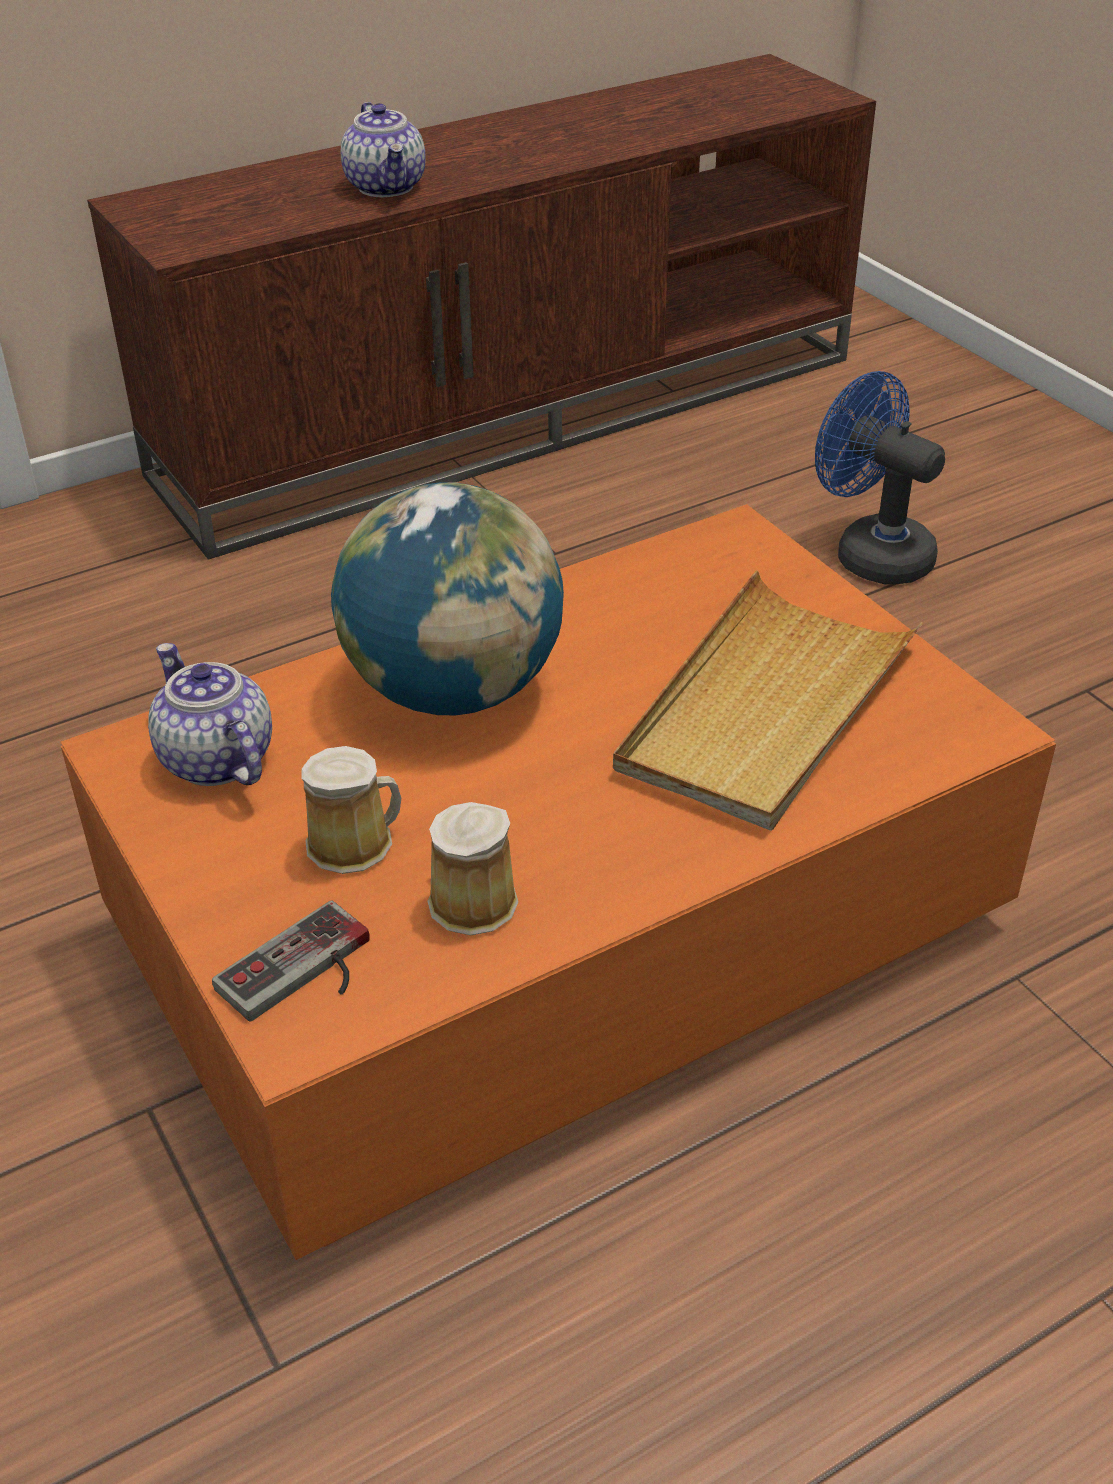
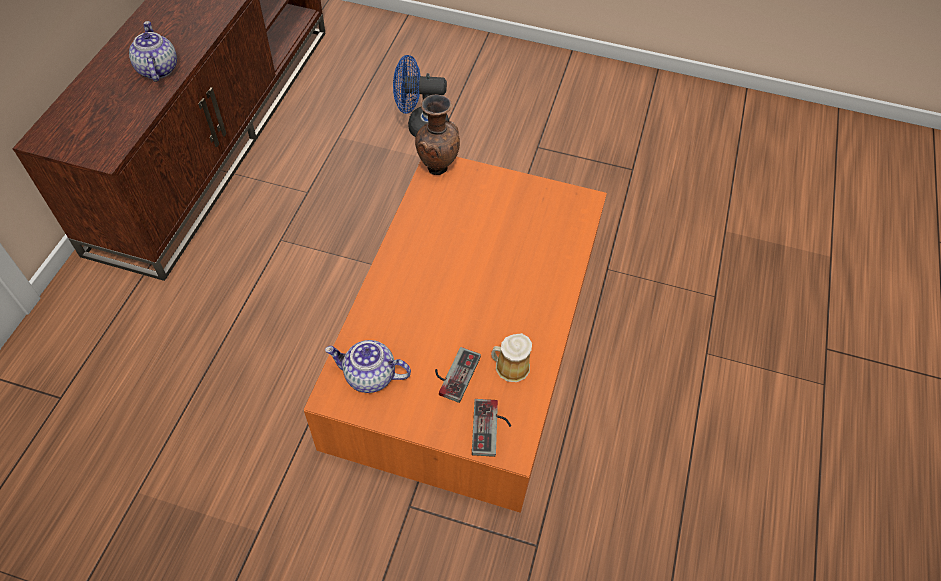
camera: 45 degrees left, 15 degrees up
(355, 843) = (453, 373): mug -> game controller
(387, 187) = (157, 69): teapot -> teapot turned 135 degrees counterclockwise
(454, 690) = (416, 292): globe -> none
(733, 536) = (437, 167): none -> brown vase
(765, 708) = (519, 234): beige tray -> none

